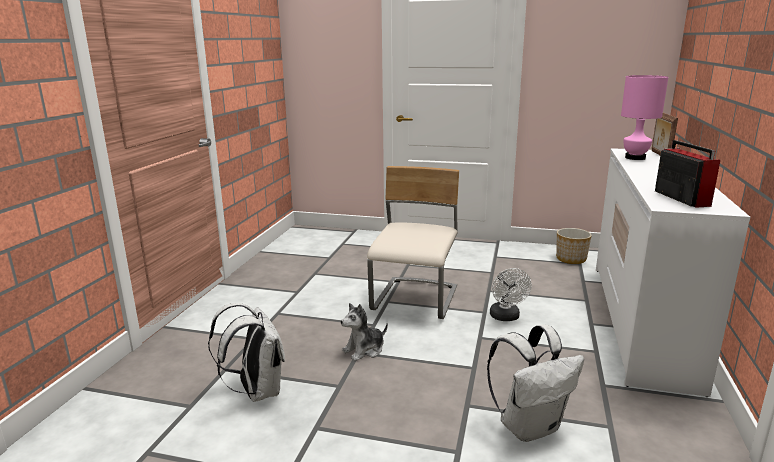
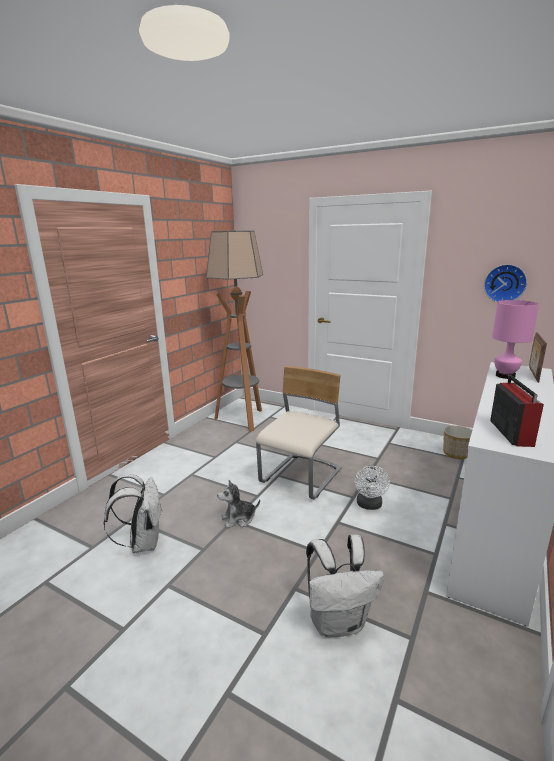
camera: 15 degrees right, 0 degrees up
(309, 249) = (242, 419): none -> floor lamp
(611, 65) = (505, 283): none -> wall clock

